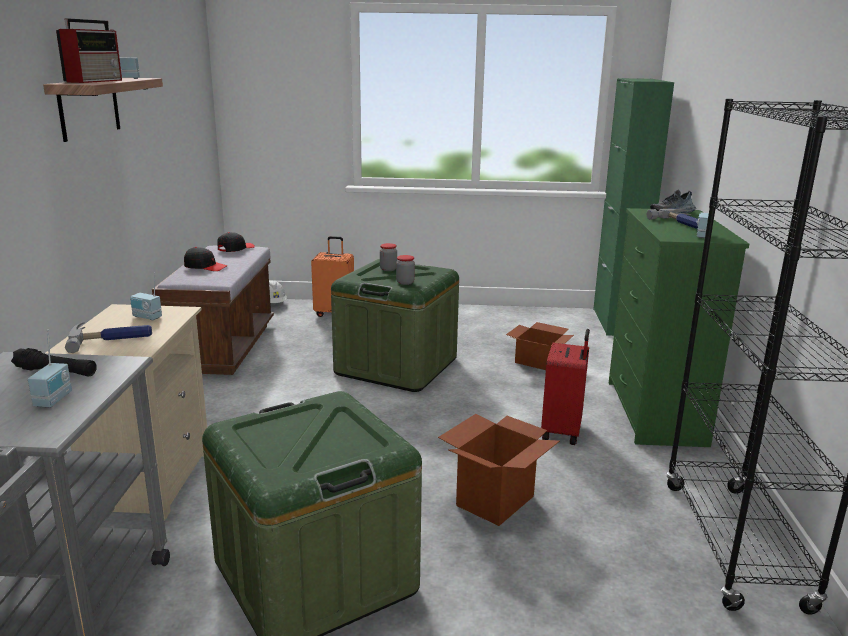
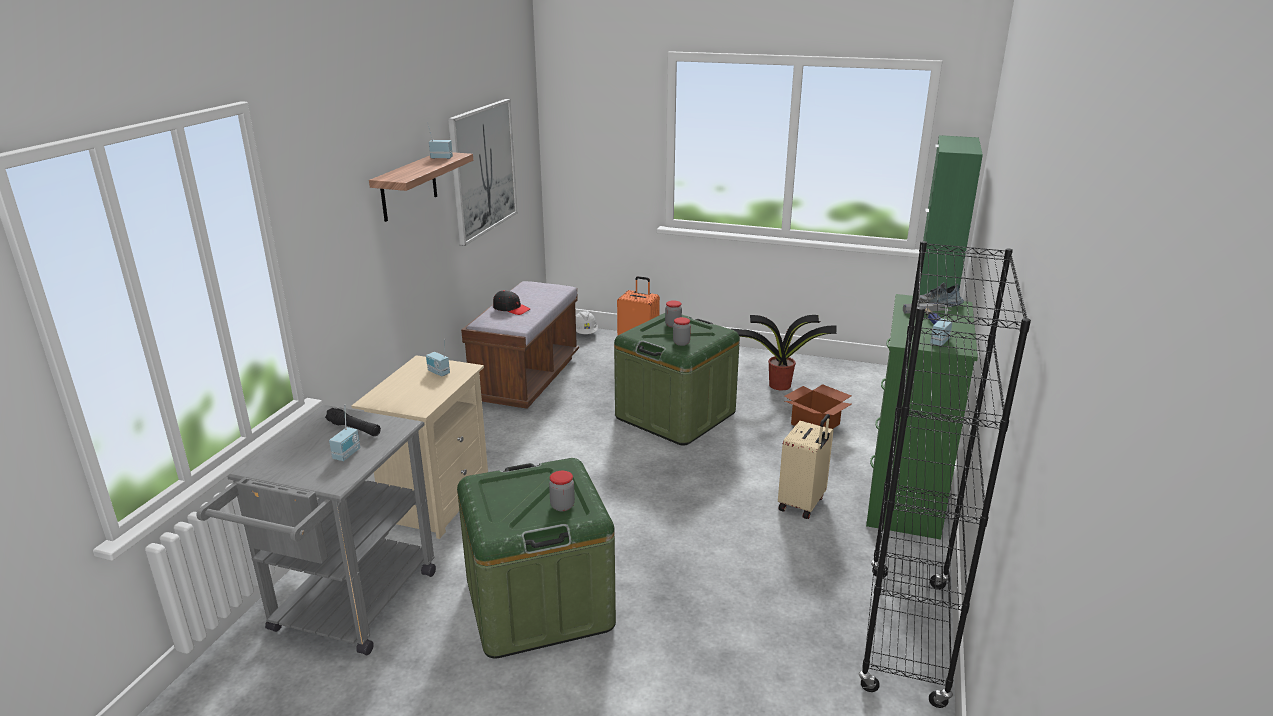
camera: 15 degrees right, 5 degrees up
(95, 81) = (412, 169): radio -> none
(111, 338) = (406, 393): hammer -> none
(164, 114) = (483, 169): none -> picture
(235, 249) = (544, 288): black cap -> none
(350, 441) = (562, 506): none -> jar
(486, 331) = (778, 385): none -> potted plant
(495, 500) = (709, 562): cardboard box -> none
(563, 431) = (802, 504): red suitcase -> beige suitcase

